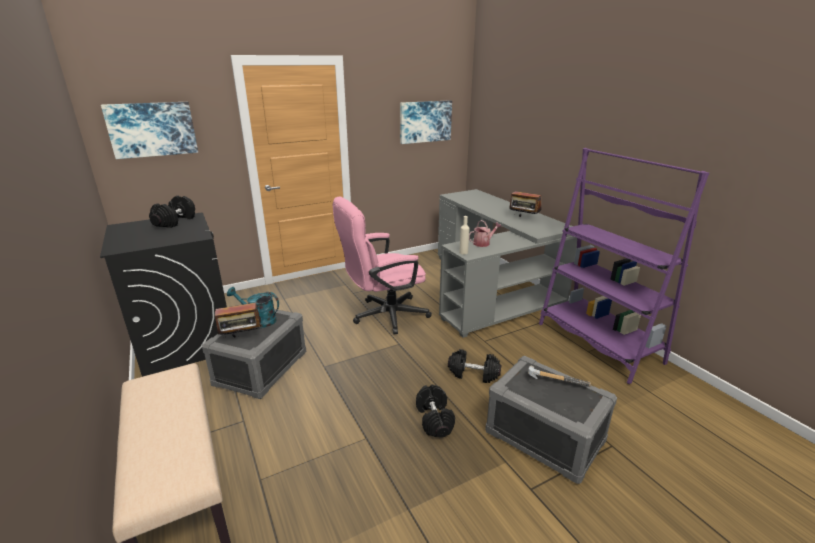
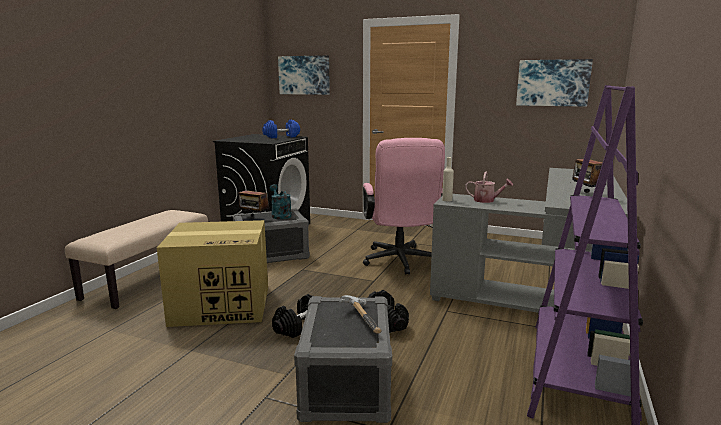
camera: 50 degrees right, 10 degrees down
(175, 221) = (281, 137): black dumbbell -> blue dumbbell
(336, 449) = (223, 305): none -> cardboard box
(383, 316) = (400, 262): pink office chair -> pink office chair turned 120 degrees counterclockwise

